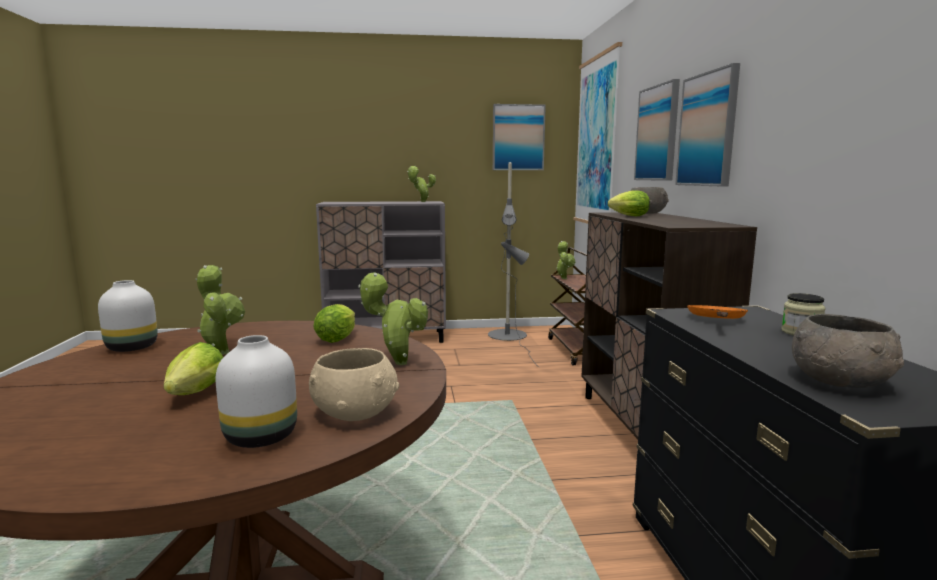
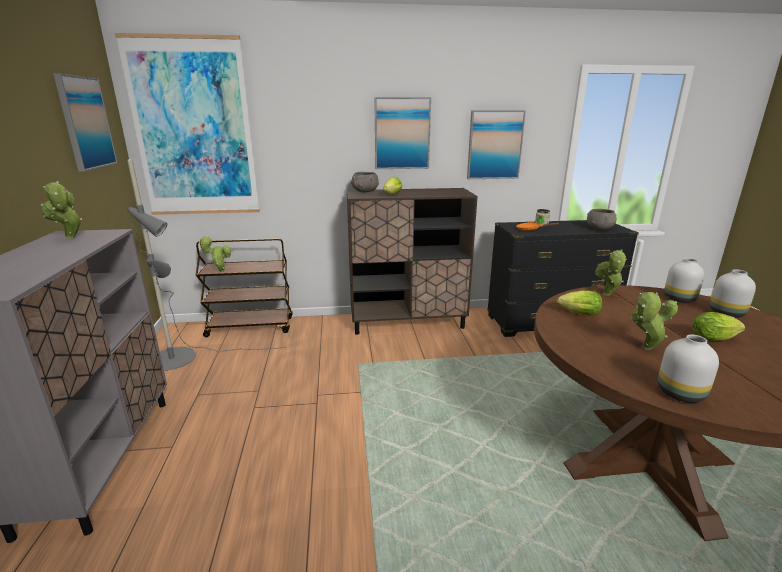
camera: 90 degrees left, 10 degrees up
(355, 412) = (678, 299): beige bowl -> white vase
(657, 133) = (333, 131): picture -> picture (494, 145)

